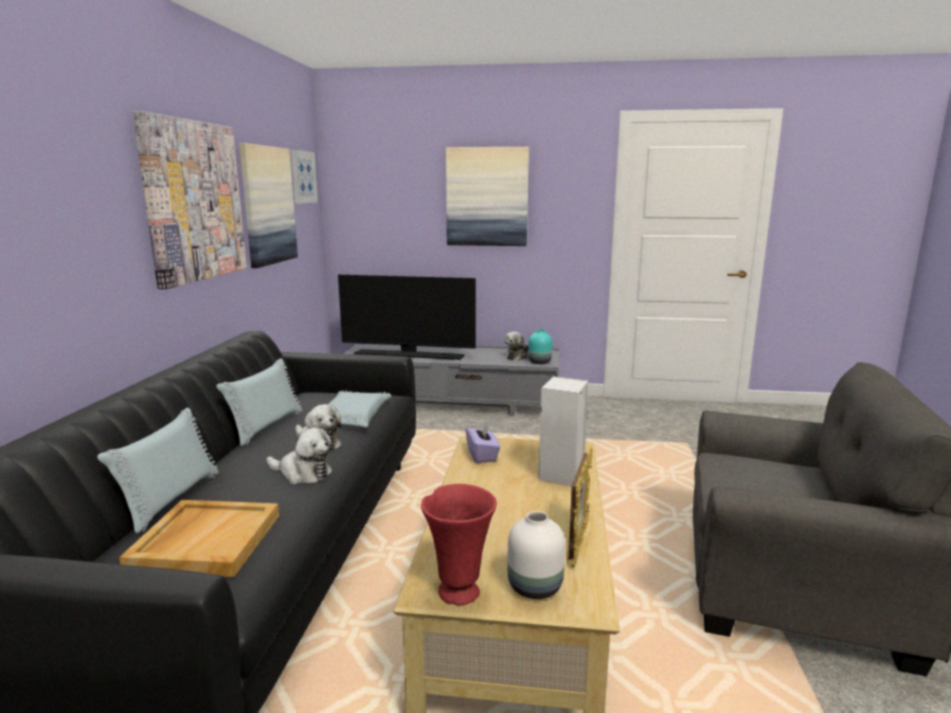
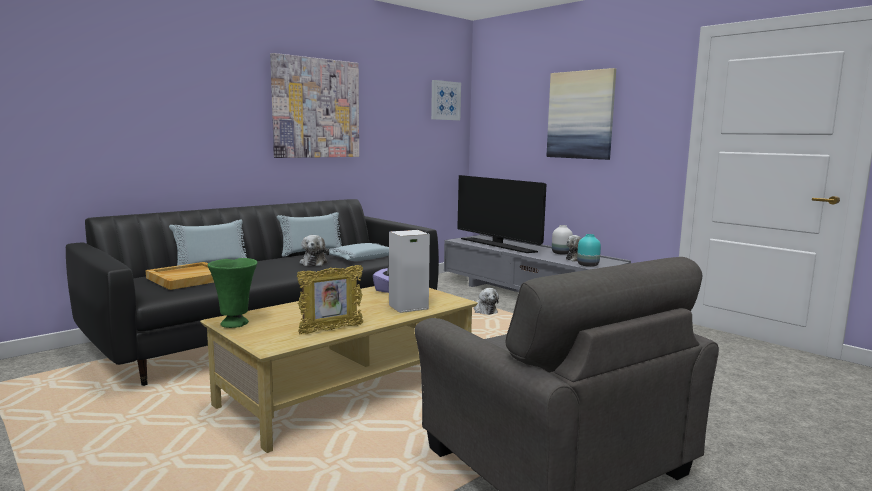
camera: 40 degrees right, 5 degrees down
(268, 205) = (396, 117): picture -> none
(302, 473) = (278, 270): plush toy -> plush toy (484, 311)
(459, 591) = (236, 324): red vase -> green vase
(535, 586) = (268, 333): white vase -> white vase (561, 253)

